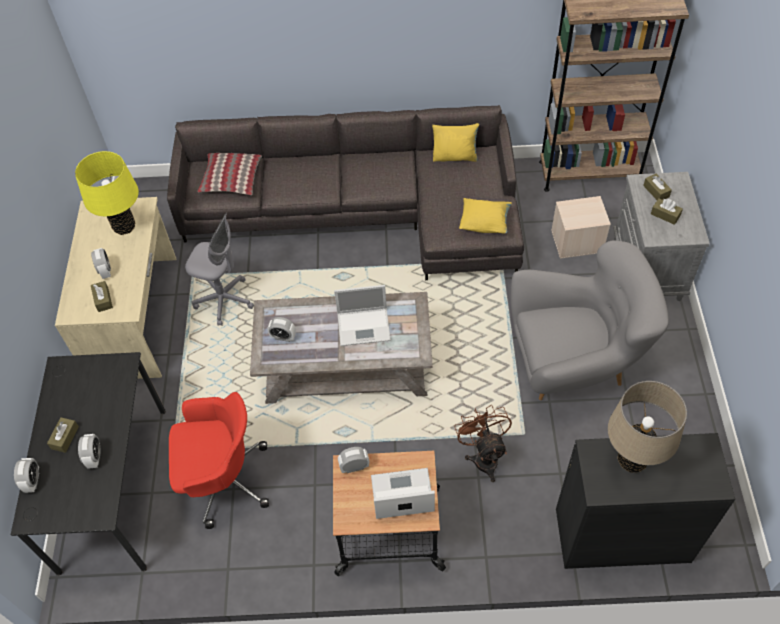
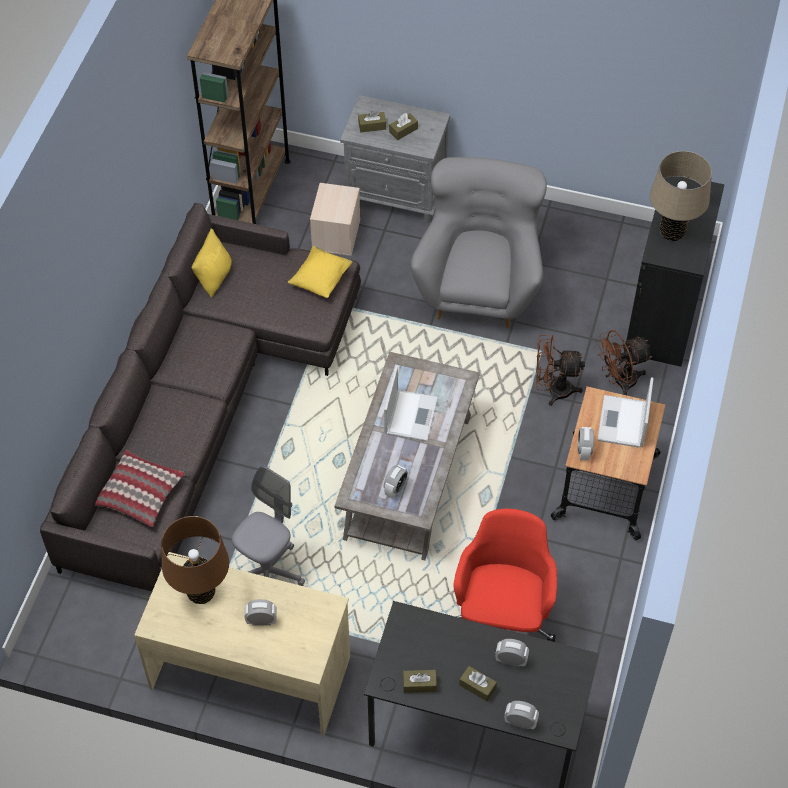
camera: 75 degrees left, 0 degrees up
(103, 300) = (303, 629): brown tissue box -> brown tissue box (419, 684)
(124, 226) = (201, 592): yellow table lamp -> brown table lamp
(519, 513) = (619, 381): none -> brown fan

